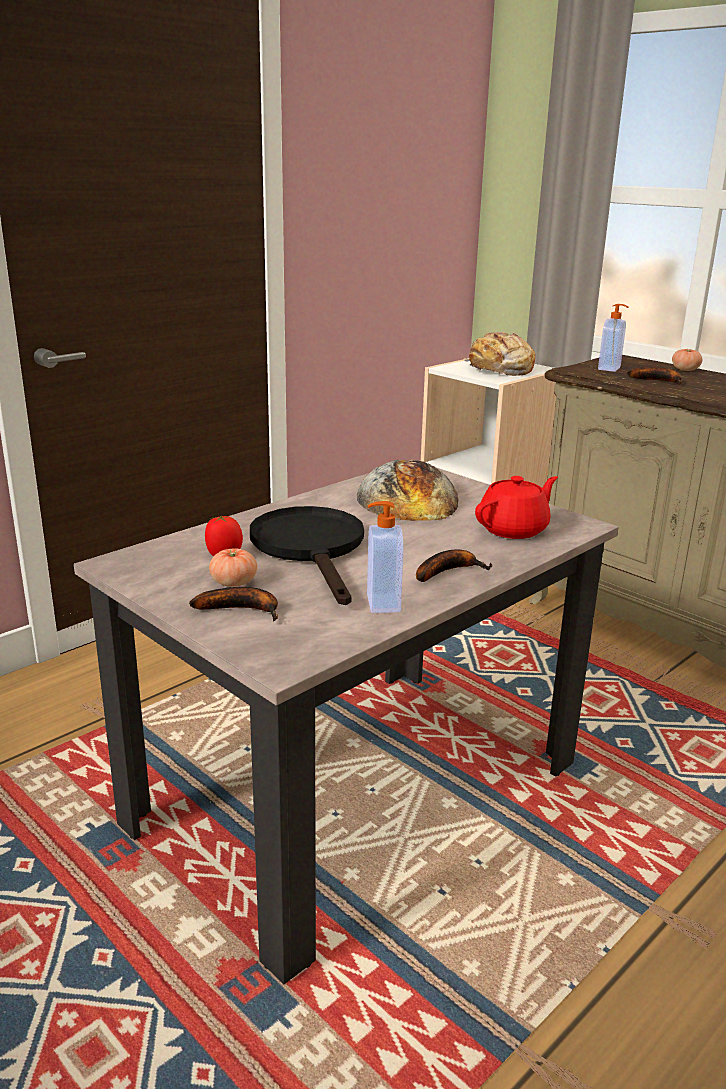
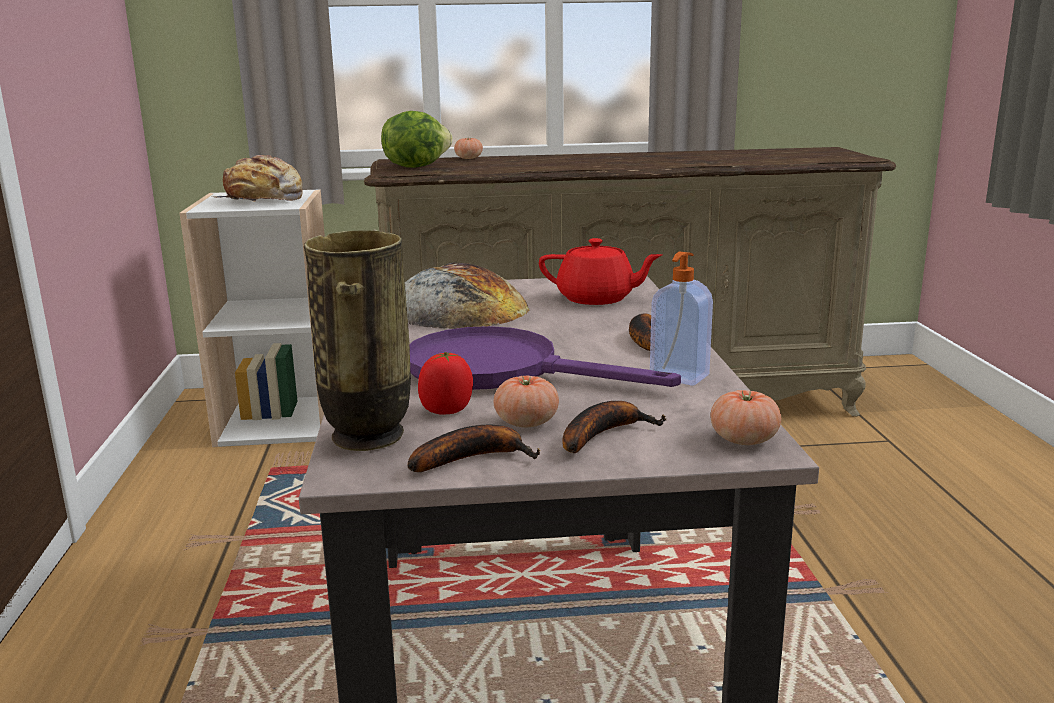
camera: 50 degrees left, 5 degrees down
(162, 551) = (369, 437): none -> vase
(290, 655) = (744, 439): none -> tomato
(311, 549) = (502, 370): black frying pan -> purple frying pan
(514, 529) = (597, 299): red teapot -> red teapot turned 105 degrees clockwise
(610, 368) = (415, 167): soap dispenser -> lettuce
(658, 380) = (477, 166): banana -> banana (473, 458)

